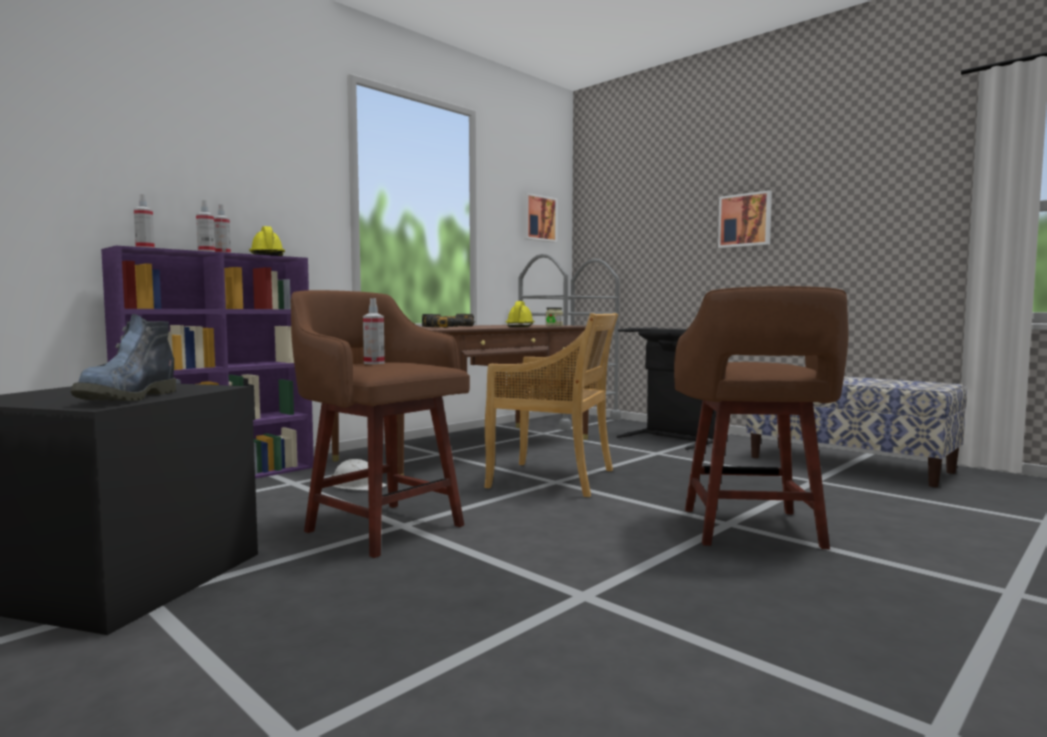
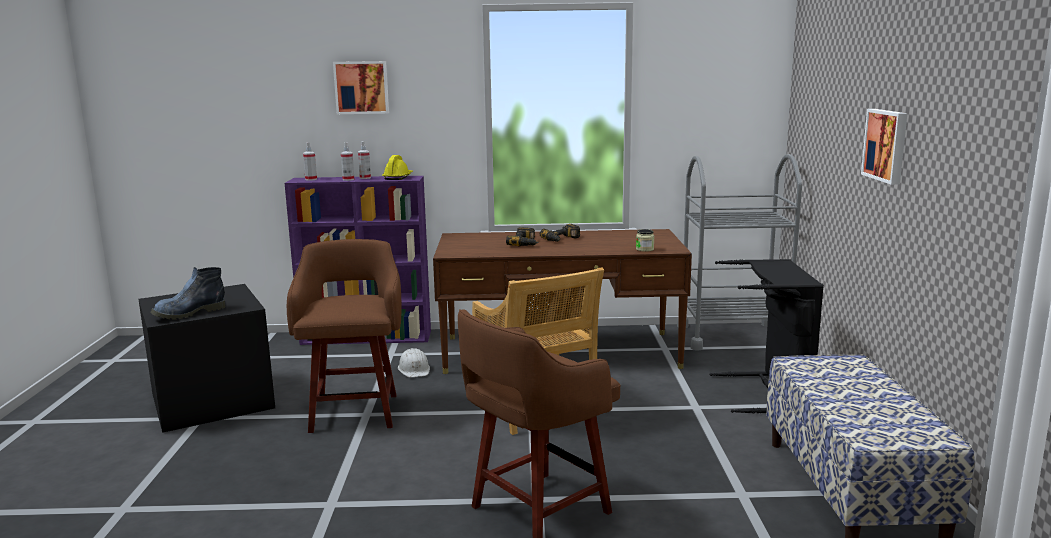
camera: 45 degrees right, 10 degrees up
(374, 363) = (339, 302): spray bottle -> none
(520, 326) = (602, 248): yellow hard hat -> none
(538, 218) = (727, 105): picture -> picture (361, 87)

